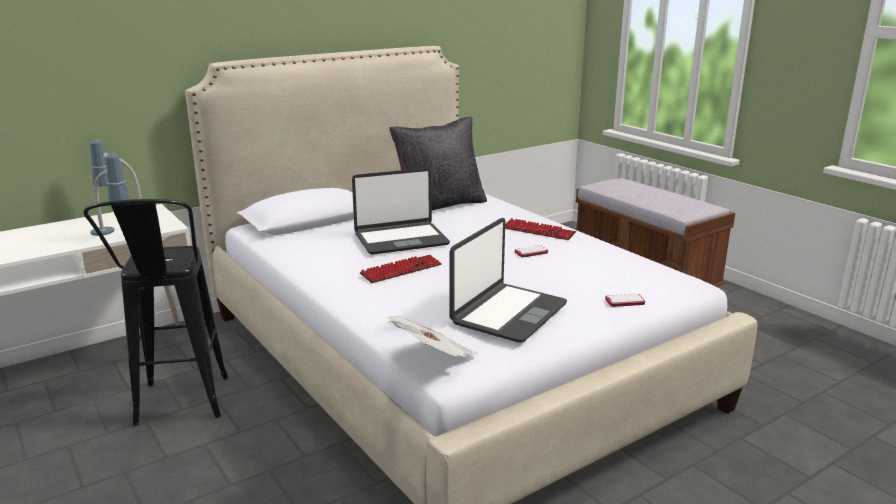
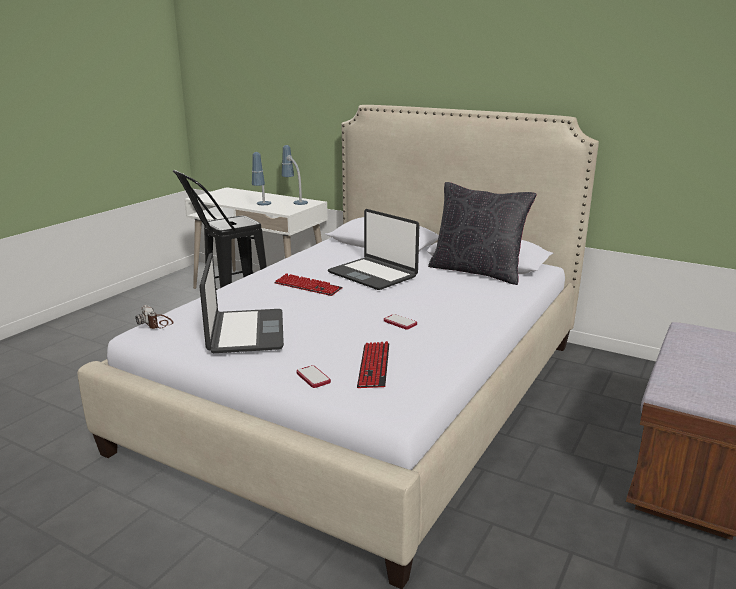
camera: 65 degrees right, 0 degrees up
(433, 358) = (156, 323): newspaper -> camera
(508, 313) = (245, 332): laptop -> laptop turned 105 degrees counterclockwise
(538, 231) = (462, 317): keyboard -> keyboard (374, 366)

